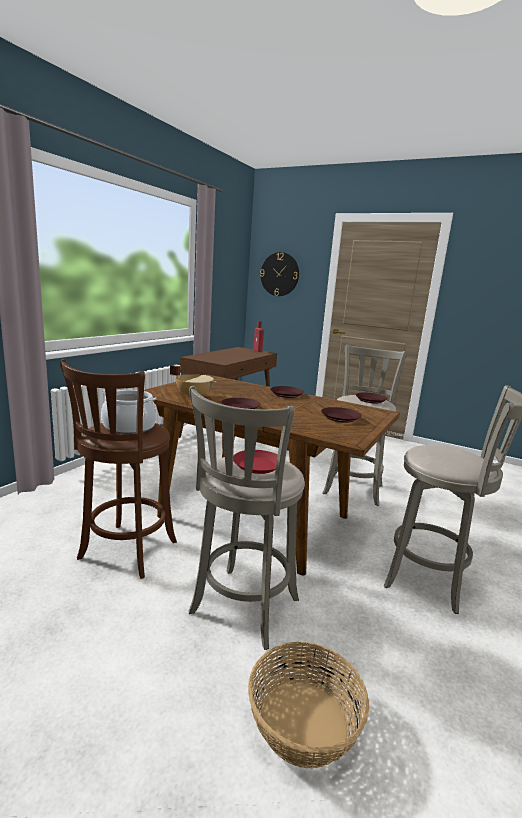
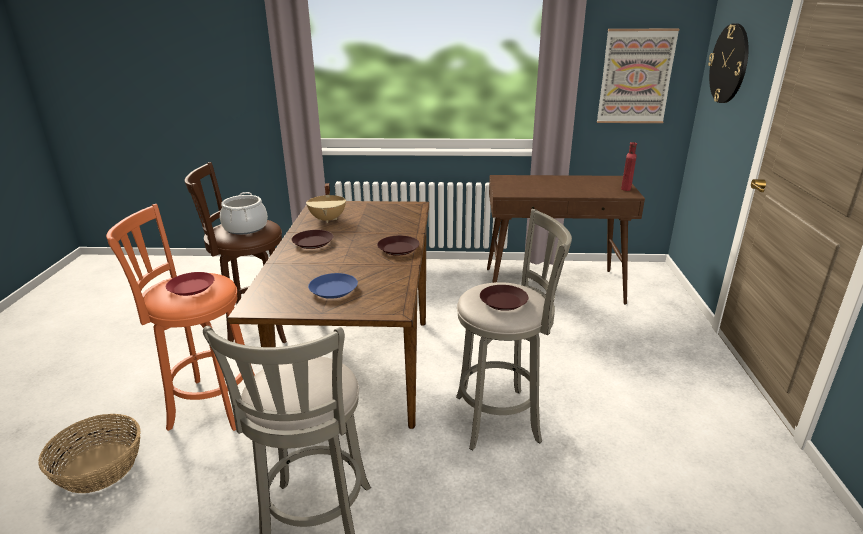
camera: 65 degrees right, 10 degrees up
(227, 283) = (635, 77): none -> picture
(242, 609) = (209, 404): grey stool -> orange stool
(340, 418) = (334, 290): brown plate -> blue plate

